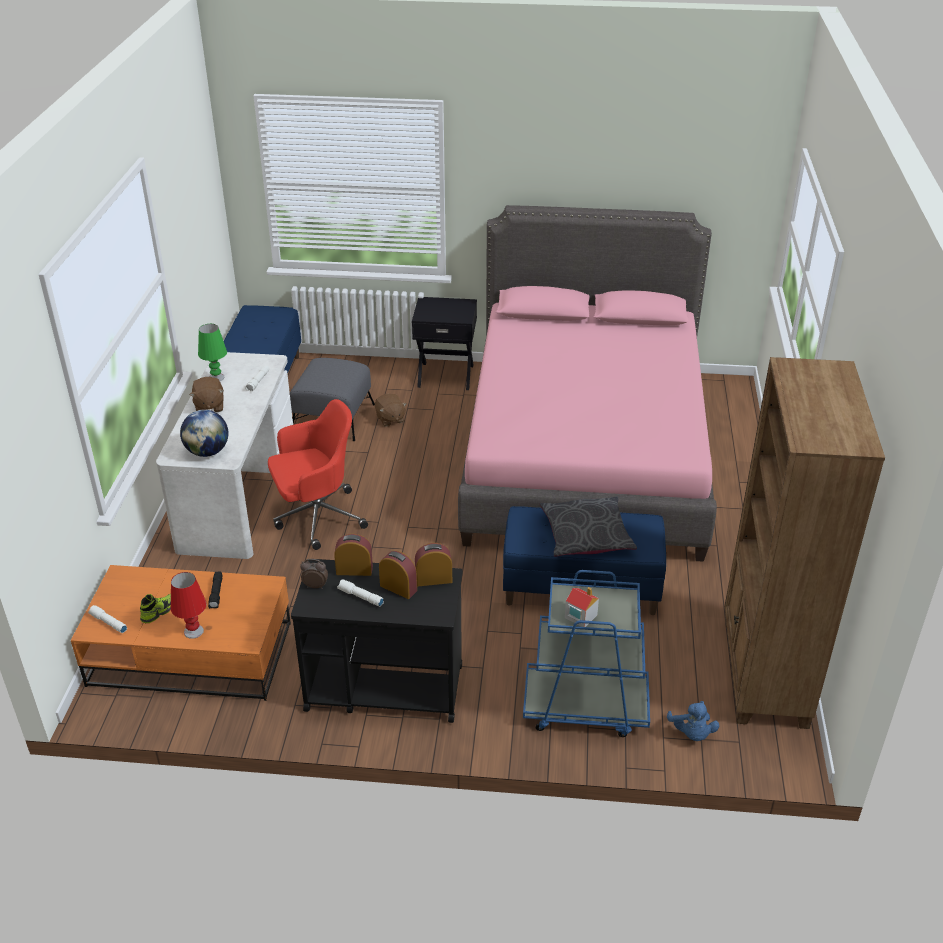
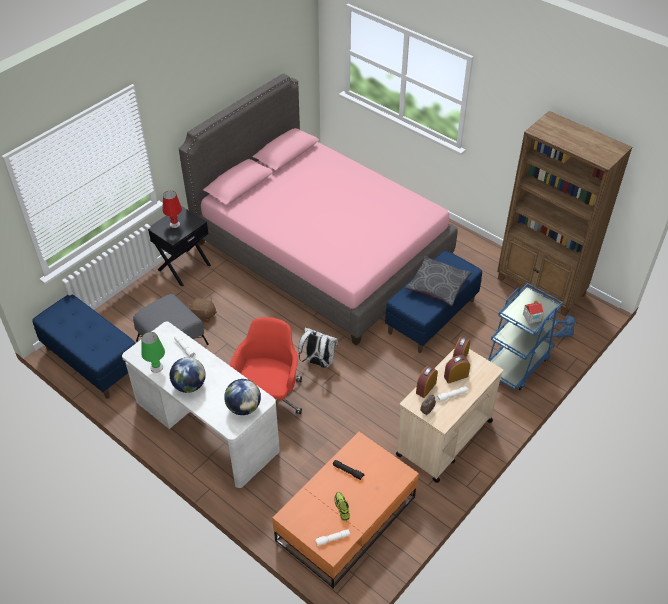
camera: 55 degrees left, 10 degrees up
(194, 631) = (374, 497): red table lamp -> red table lamp (174, 224)
(209, 406) = (189, 385): brown plush toy -> globe
(383, 687) = (443, 438): black cart -> beige cart
(405, 528) = (318, 362): none -> white backpack

